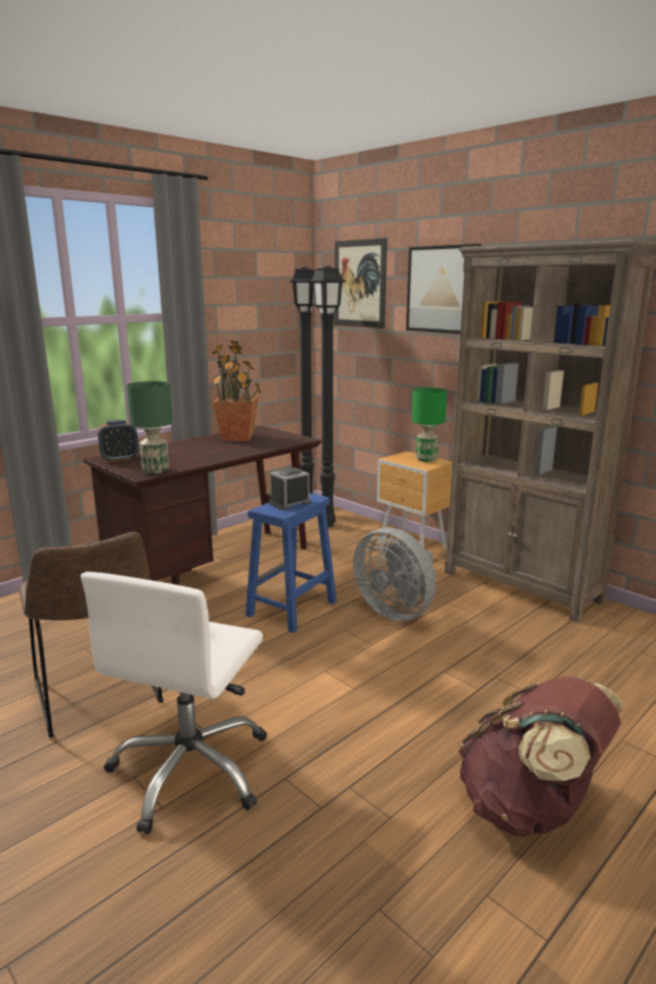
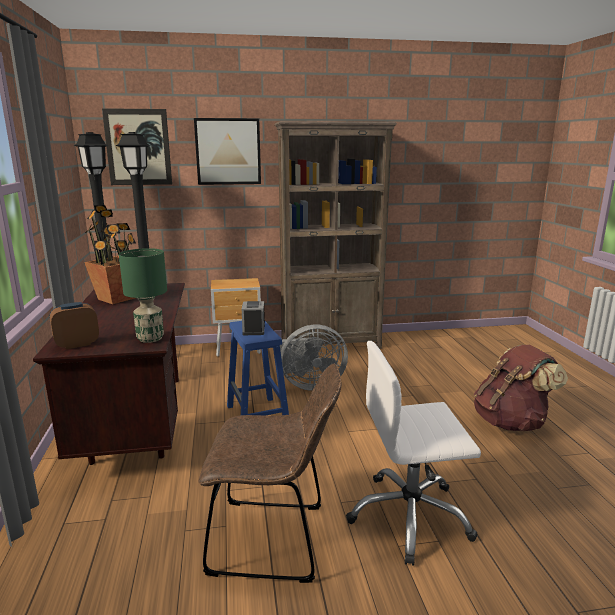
camera: 55 degrees left, 0 degrees up
(120, 459) = (77, 344): alarm clock -> alarm clock turned 135 degrees counterclockwise
(191, 770) = (409, 517): white office chair -> white office chair turned 120 degrees clockwise
(426, 460) = (240, 281): green table lamp -> none

